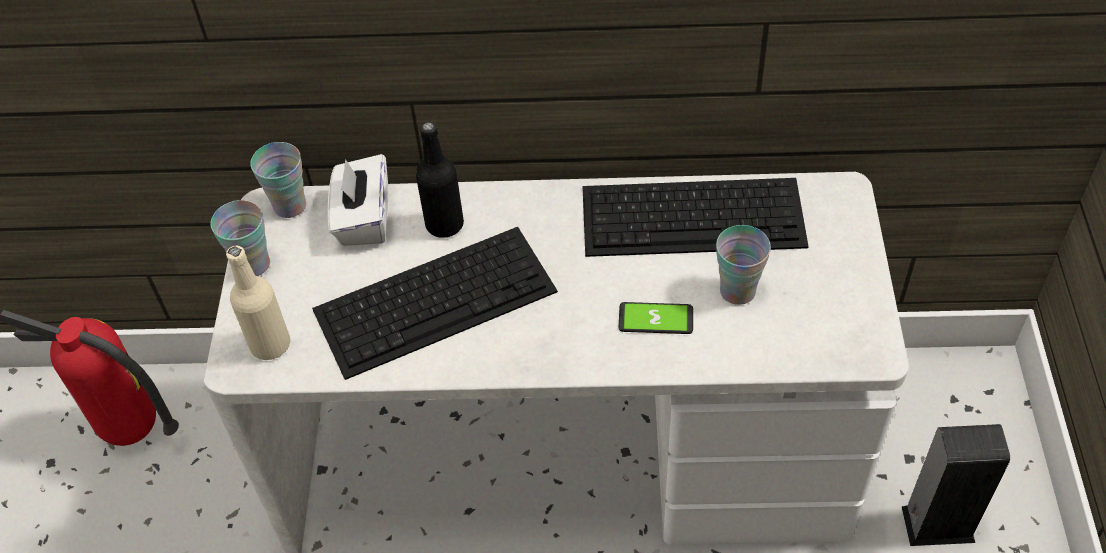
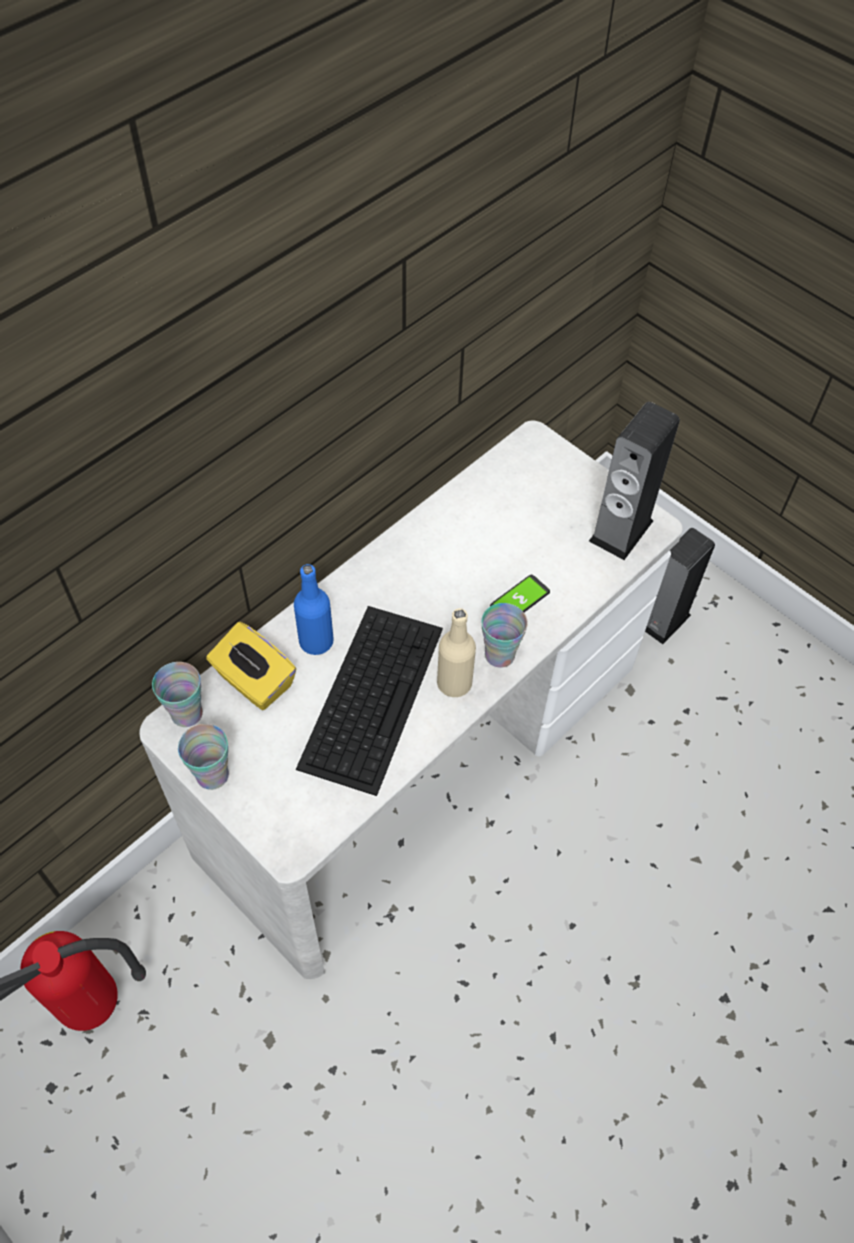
camera: 50 degrees left, 5 degrees up
(270, 345) = (296, 817): beige bottle -> beige bottle (454, 683)
(363, 219) = (254, 681): white tissue box -> yellow tissue box
(444, 224) = (316, 641): black bottle -> blue bottle
(694, 216) = (468, 517): keyboard -> none
(737, 291) = (545, 545): cup -> cup (499, 655)
(831, 331) = (621, 530): none -> speaker

